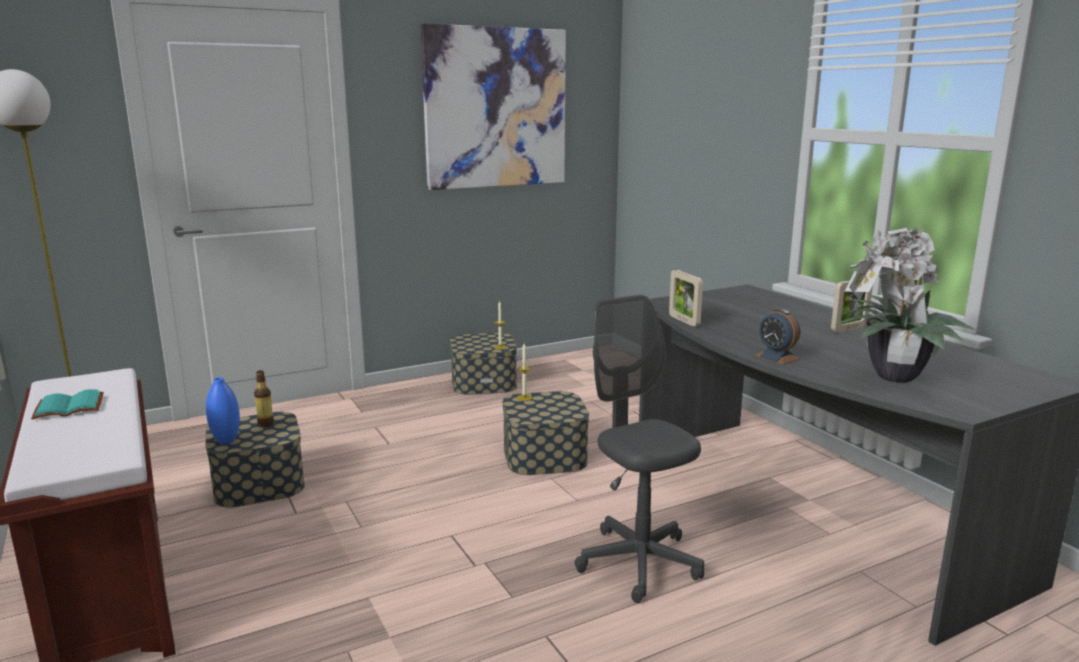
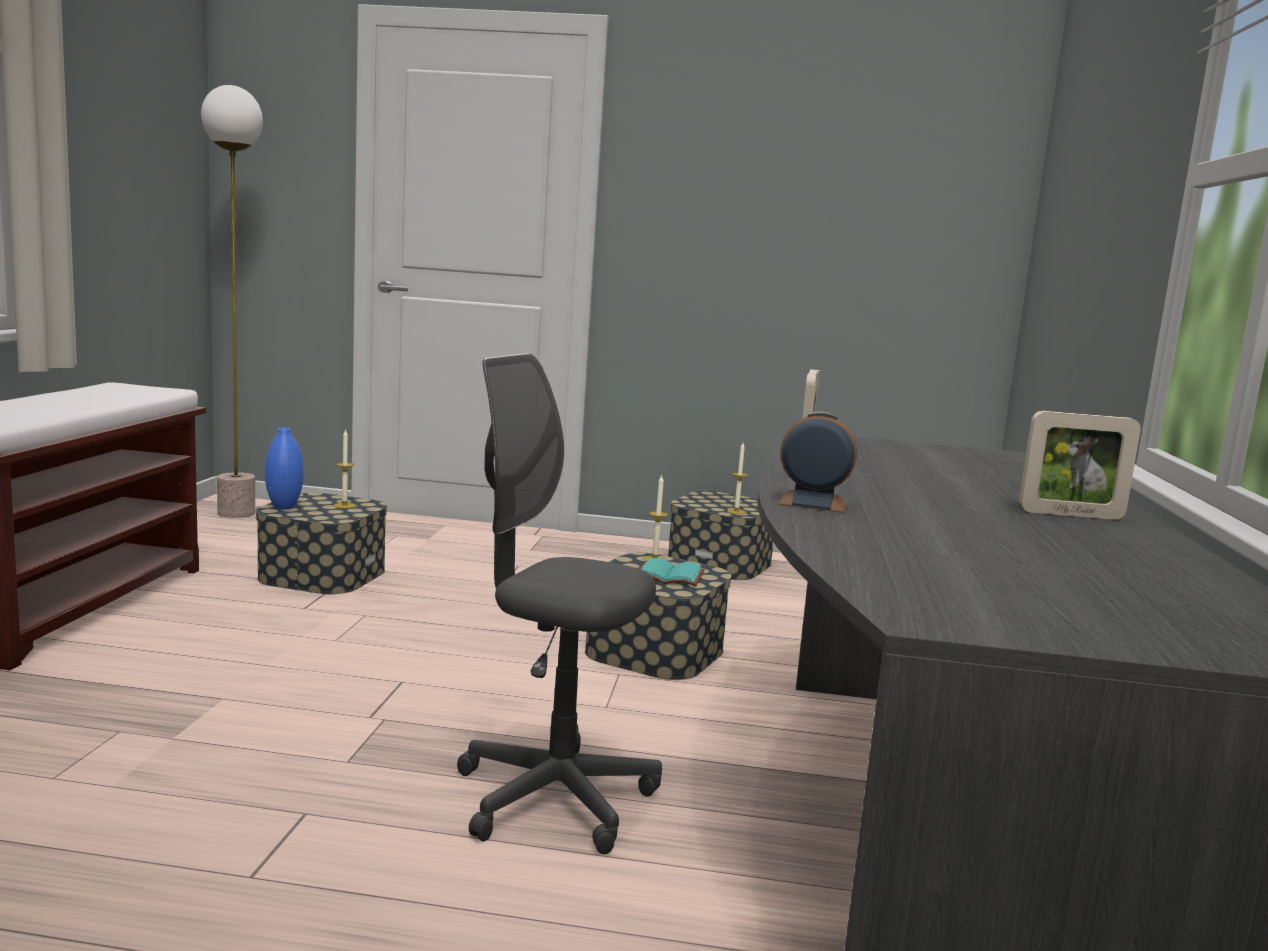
camera: 35 degrees right, 5 degrees down
(70, 406) = (76, 397): turquoise book -> turquoise book (671, 575)
(265, 424) = (344, 505): bottle -> candle
(496, 108) = (814, 173): picture -> none
(638, 563) = (554, 798): grey office chair -> grey office chair turned 75 degrees counterclockwise
(777, 357) = (813, 503): alarm clock -> alarm clock turned 105 degrees clockwise
(890, 377) = (935, 561): potted plant -> none

